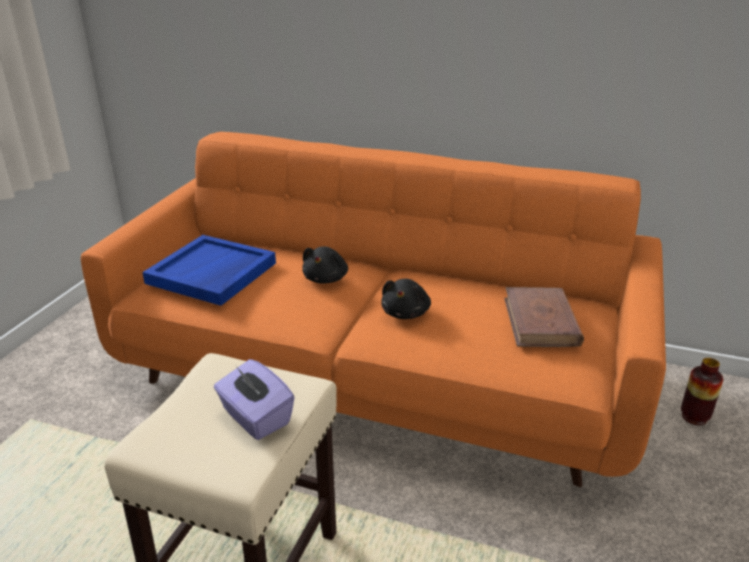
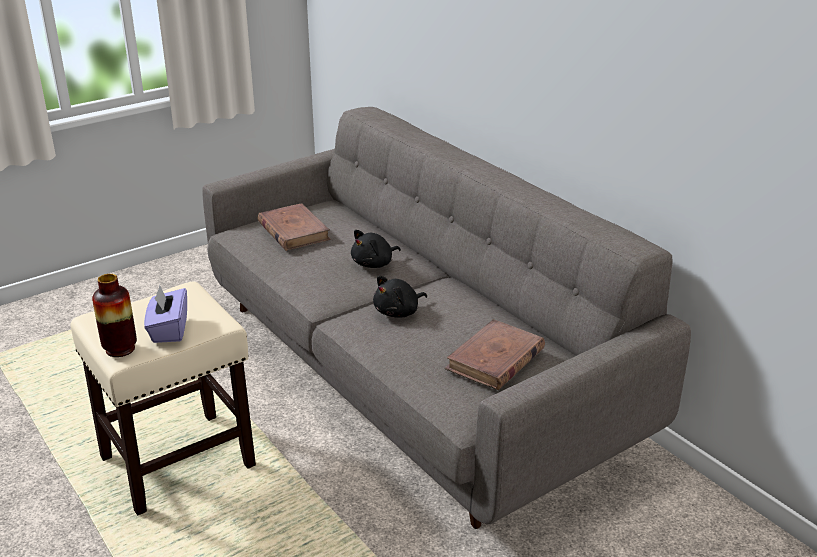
camera: 35 degrees right, 0 degrees up
(212, 273) = (293, 231): blue tray -> brown book
(376, 375) = (410, 372): orange sofa -> grey sofa
(694, 417) = (664, 532): vase -> vase (120, 349)

